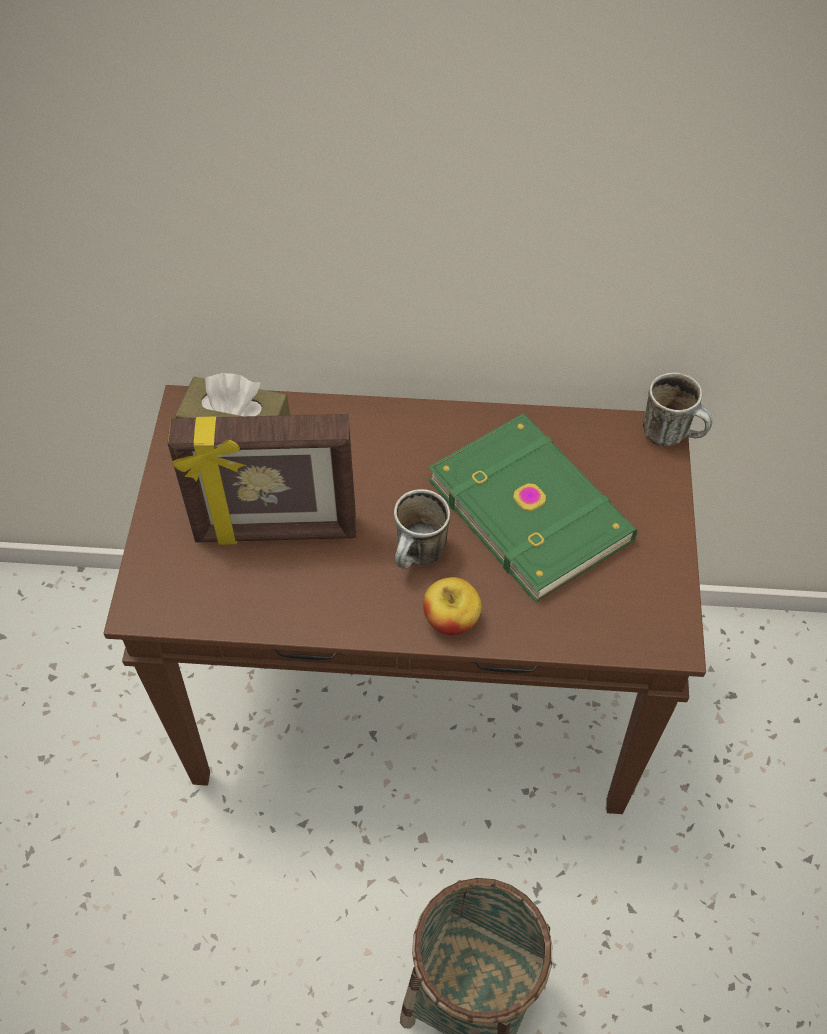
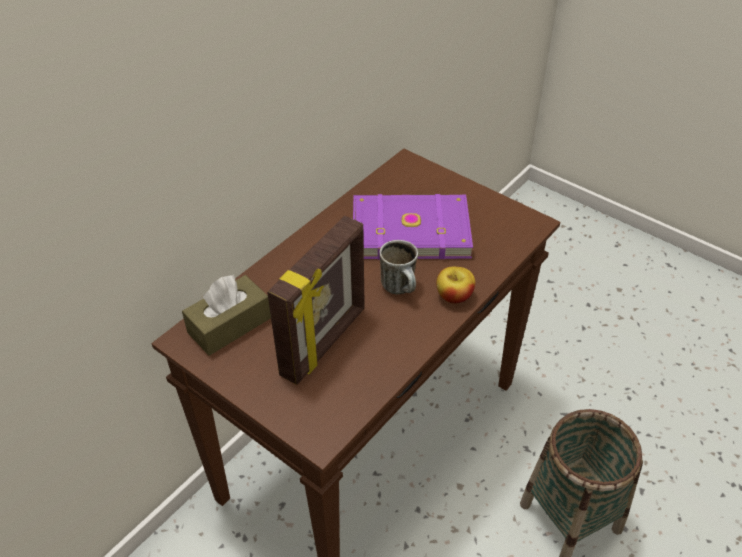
camera: 55 degrees left, 10 degrees down
(531, 507) = (409, 229): green book -> purple book
(672, 435) = (412, 159): mug -> none

